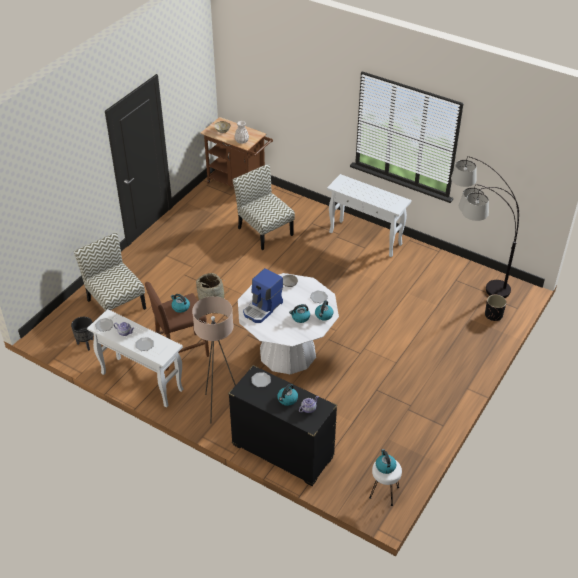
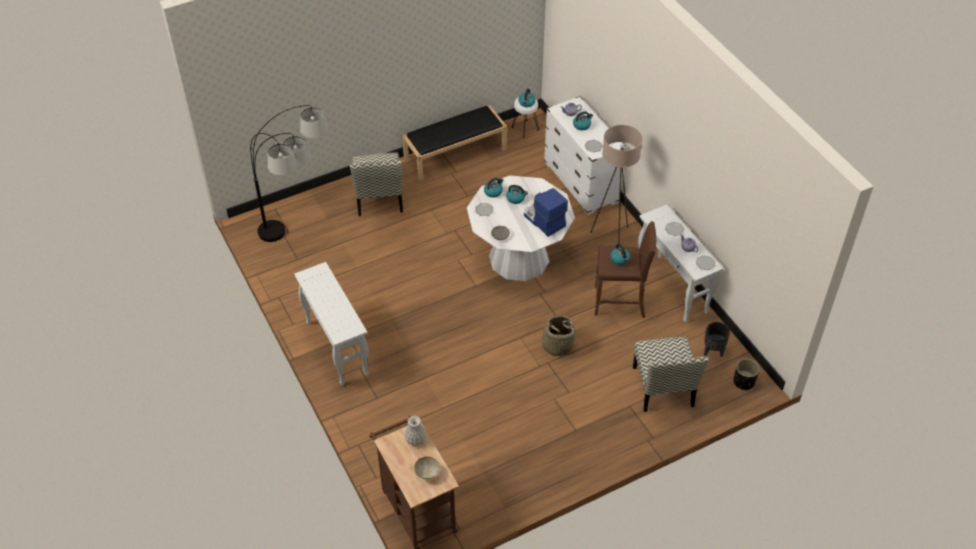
camera: 150 degrees left, 5 degrees up
(263, 308) = (543, 220): coffee machine -> coffee machine turned 105 degrees counterclockwise
(264, 231) = (439, 412): chair -> chair (379, 198)
(282, 451) = (581, 183): black dresser -> white dresser
(426, 429) = (455, 153): none -> black bench
(493, 315) = (303, 212): black planter -> black planter (743, 382)

